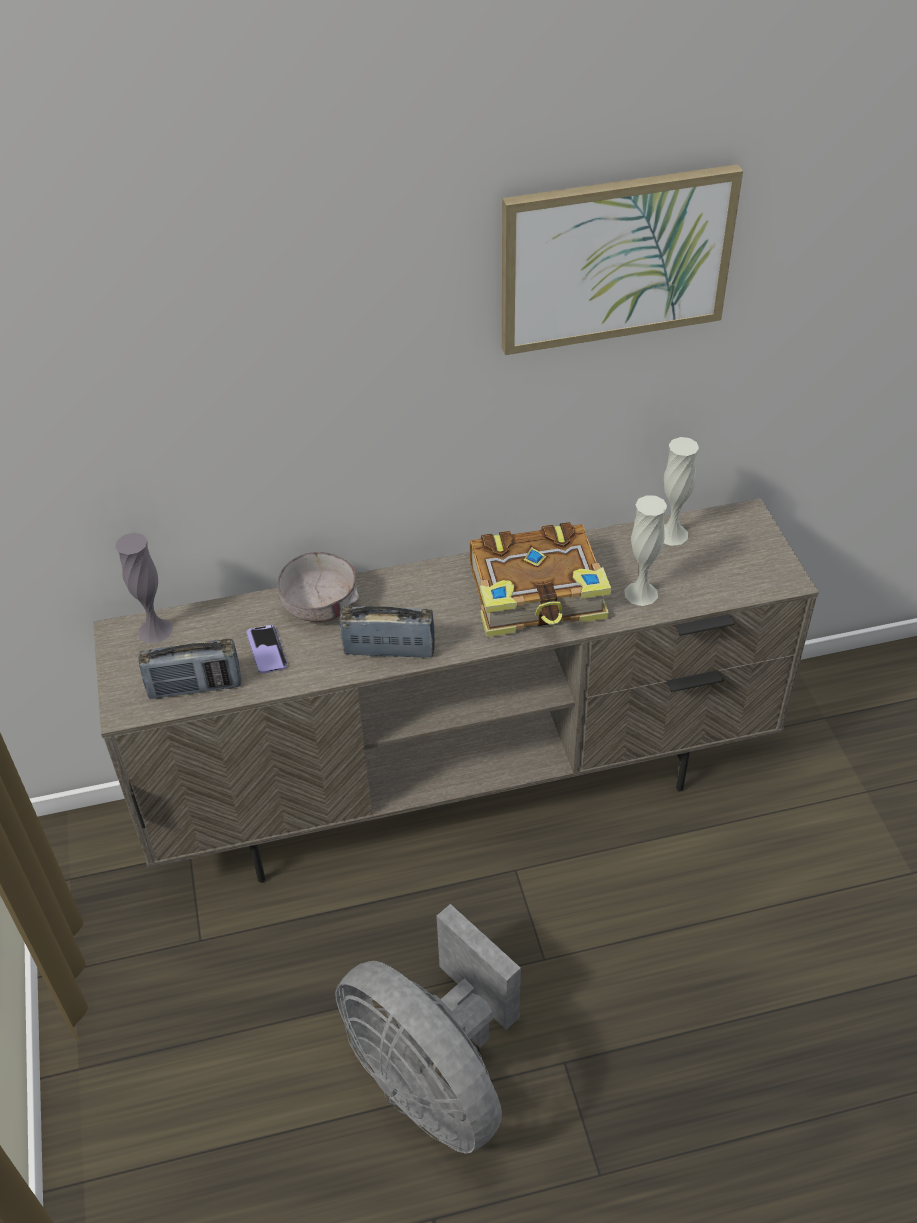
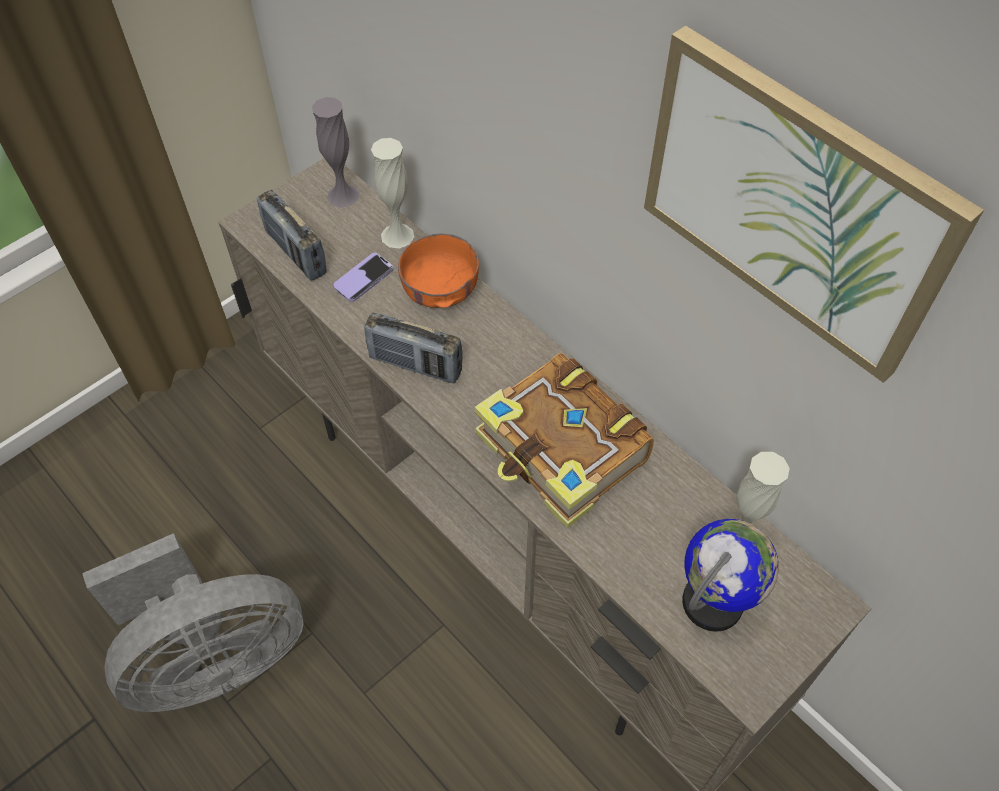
camera: 60 degrees right, 10 degrees up
(319, 604) = (440, 287): grey bowl -> orange bowl
(389, 650) = (415, 365): radio -> radio turned 135 degrees clockwise
(435, 1077) = (214, 658): grey fan -> grey fan turned 135 degrees counterclockwise
(641, 593) = (626, 544): white vase -> white vase (397, 235)
(714, 569) = (713, 603): none -> globe

